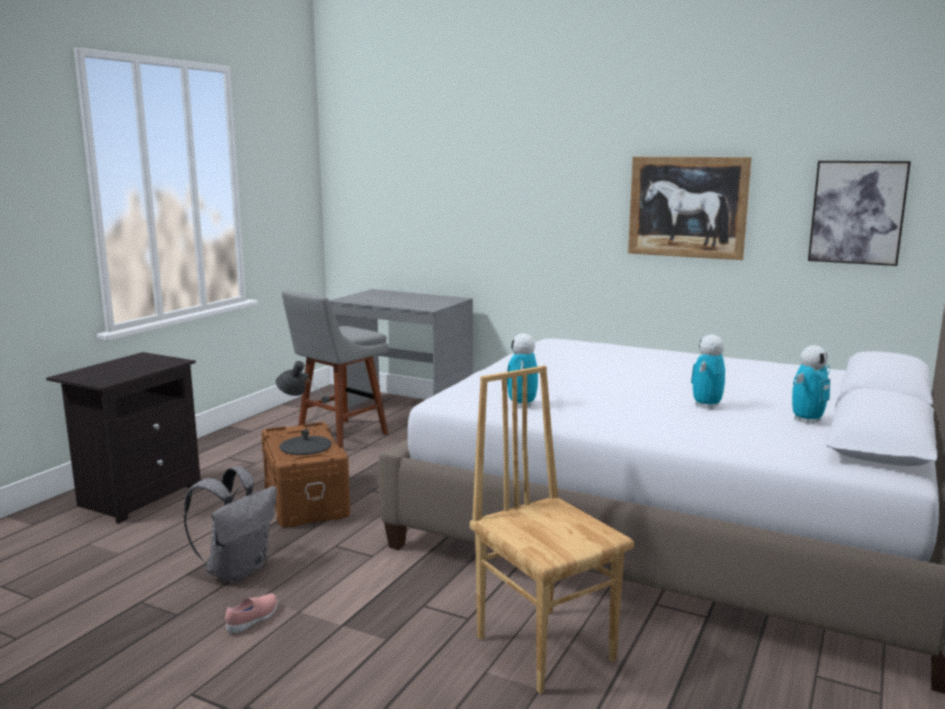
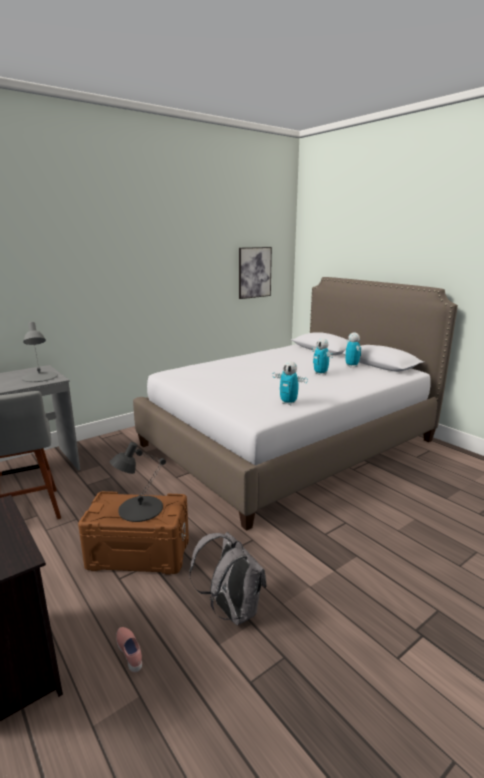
camera: 65 degrees left, 5 degrees up
(253, 620) = (312, 611): pink shoe -> pink shoe (130, 653)
(427, 303) = (39, 377): none -> grey table lamp
(546, 647) = (380, 507): brown chair -> none
(687, 207) = (184, 277): picture -> none

